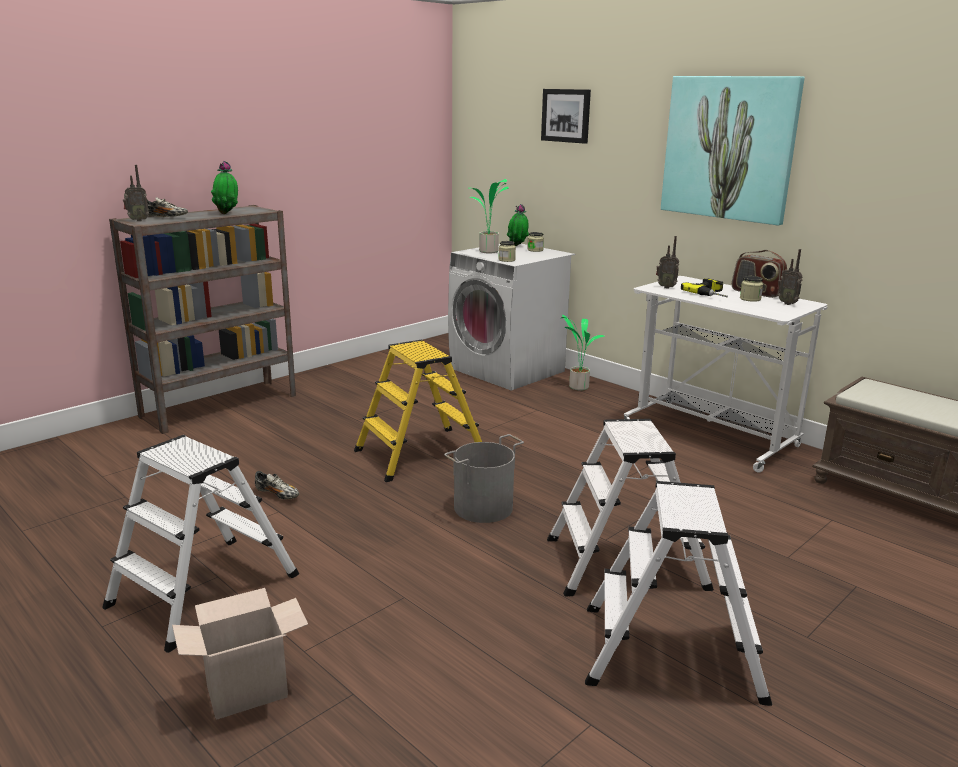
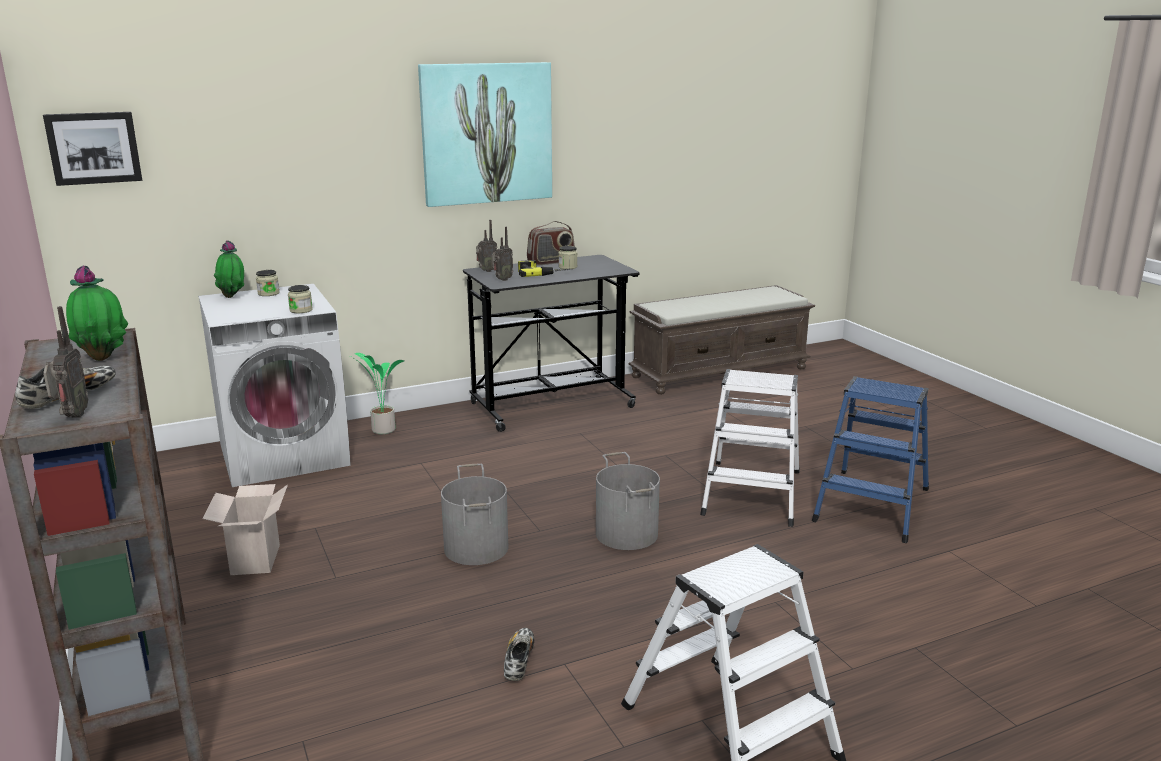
camera: 70 degrees left, 0 degrees up
(249, 689) = (909, 706): cardboard box -> cardboard box (254, 559)
(277, 495) = (519, 661): shoe -> shoe turned 45 degrees counterclockwise
(420, 453) = (477, 548): yellow step ladder -> grey bucket
(488, 252) = (242, 311): potted plant -> none
(566, 115) = (265, 117): picture -> picture (94, 148)
(672, 653) = (872, 504): white step ladder -> blue step ladder
(710, 435) = (552, 405): white desk -> black desk
(787, 303) = (591, 262): radio -> radio (486, 271)

